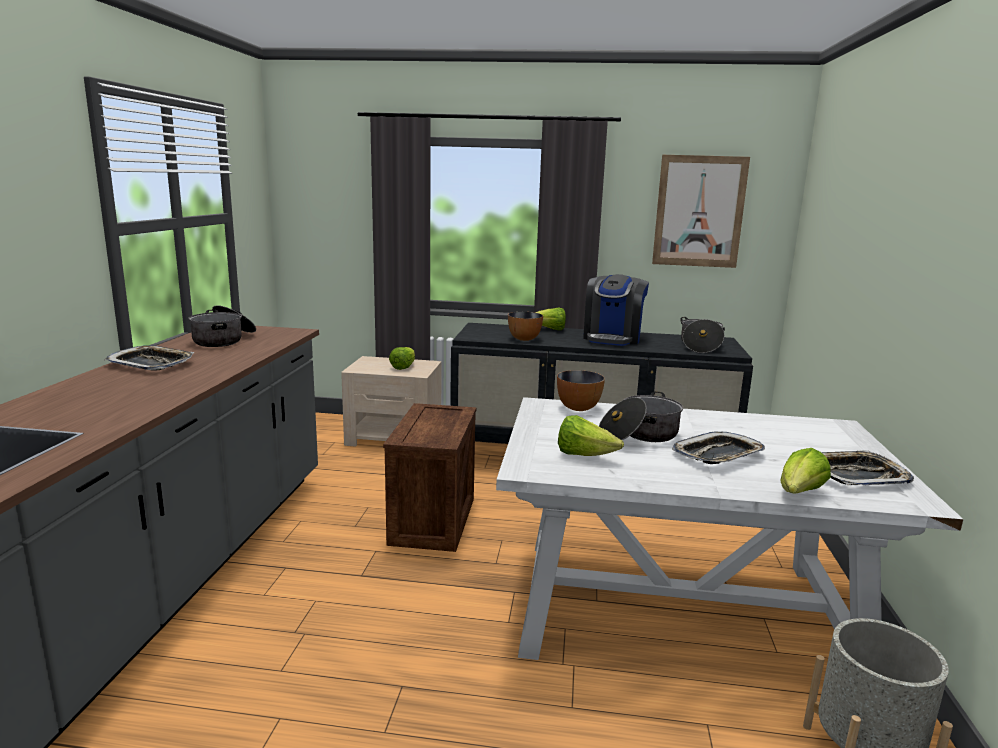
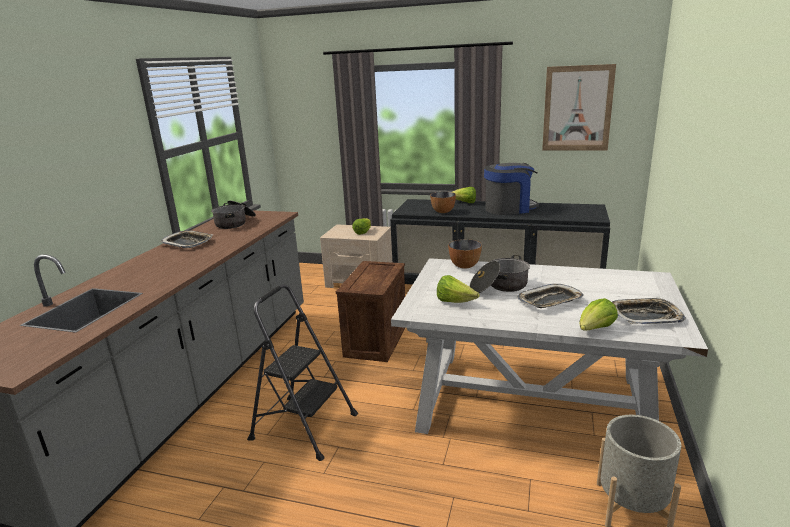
camera: 10 degrees right, 5 degrees up
(336, 652) = (301, 425): none -> black step ladder
(612, 338) = (509, 208): coffee machine -> coffee machine turned 135 degrees counterclockwise
(700, 346) = (574, 213): cooking pot -> none

